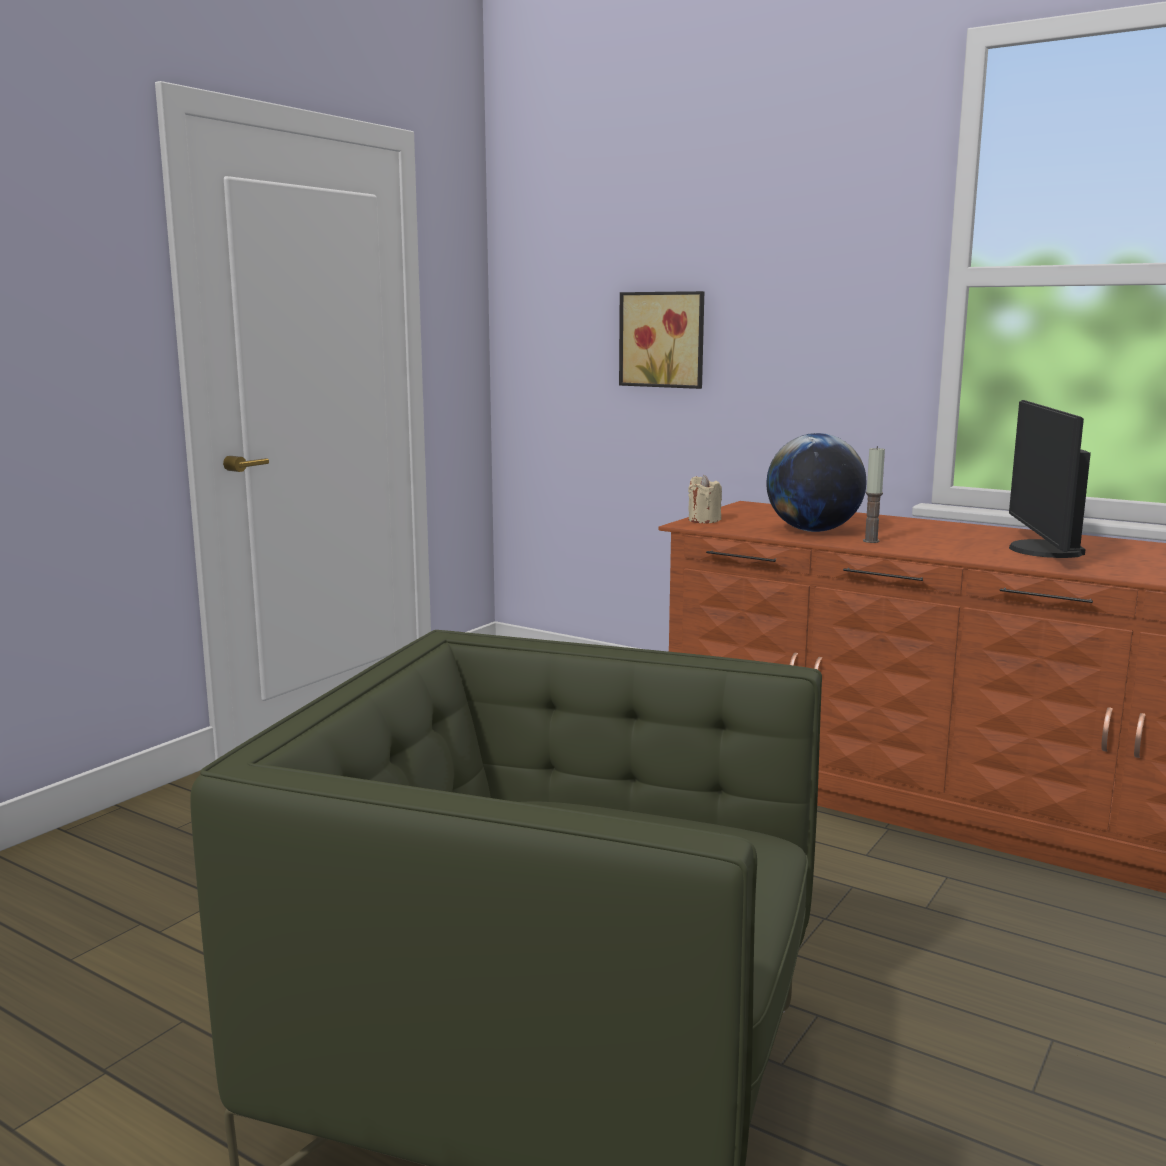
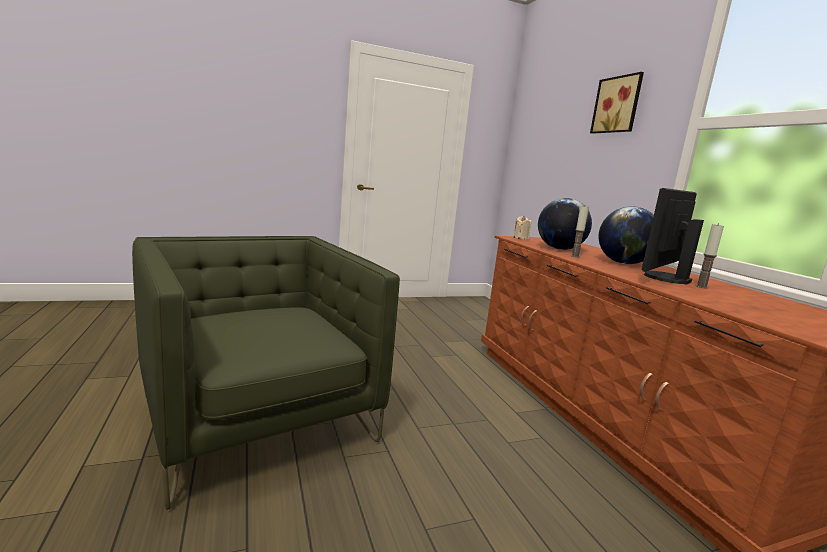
camera: 35 degrees right, 0 degrees up
(663, 339) = (560, 159): picture -> picture (618, 105)
(942, 536) = (623, 263): none -> globe
(1102, 554) = (701, 287): none -> candle

